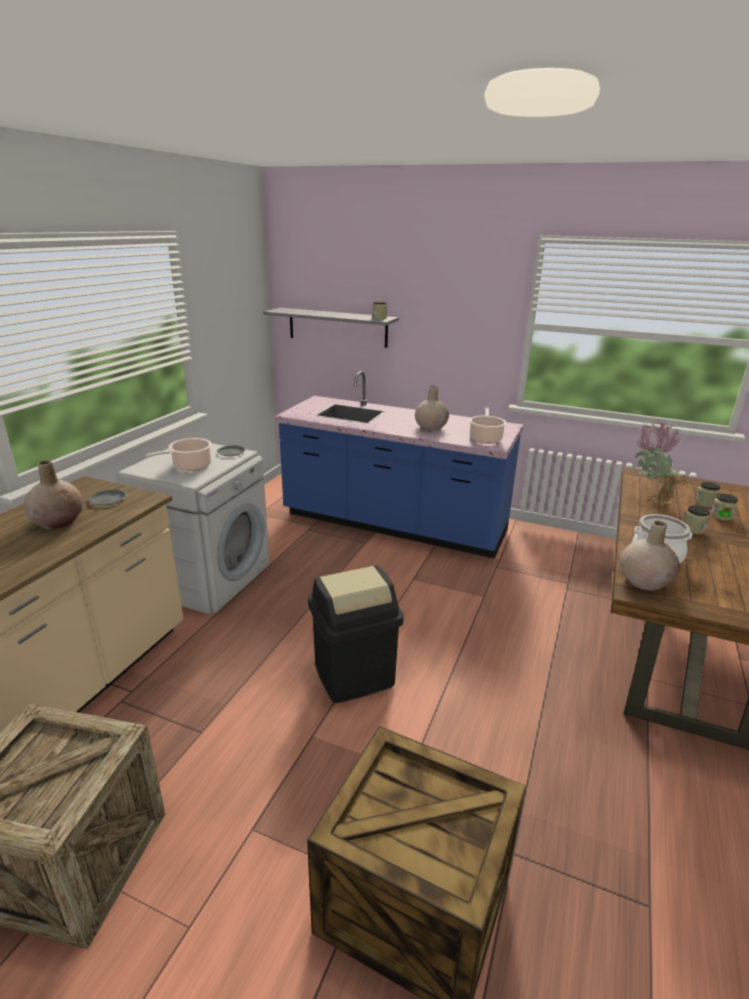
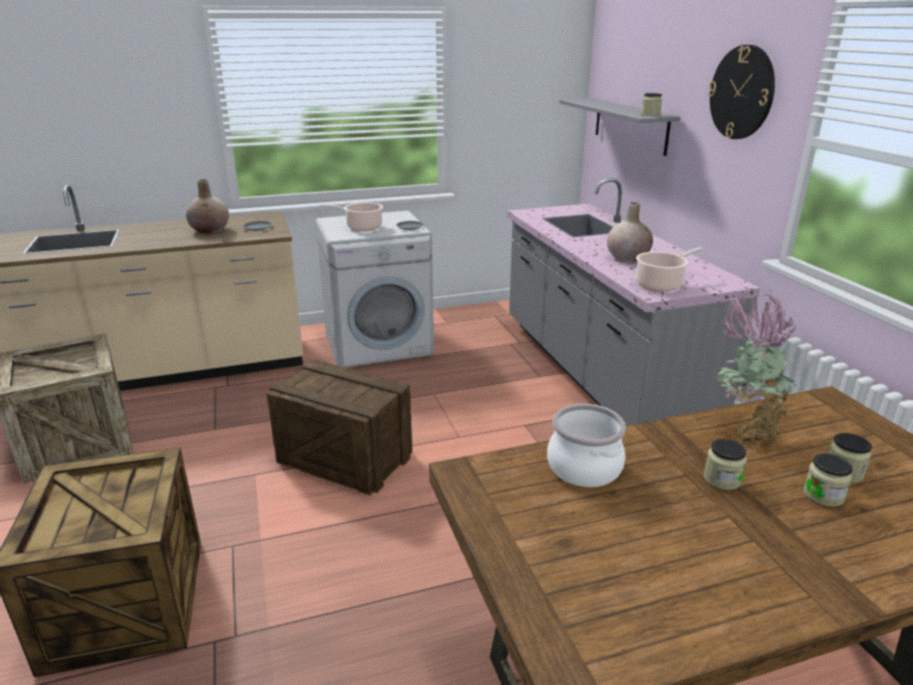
camera: 50 degrees right, 0 degrees up
(354, 675) = (345, 459): black trash can -> crate
(394, 524) = (598, 374): blue counter -> grey counter
(462, 297) = (742, 92): none -> wall clock
(644, 581) = (499, 473): beige vase -> none

